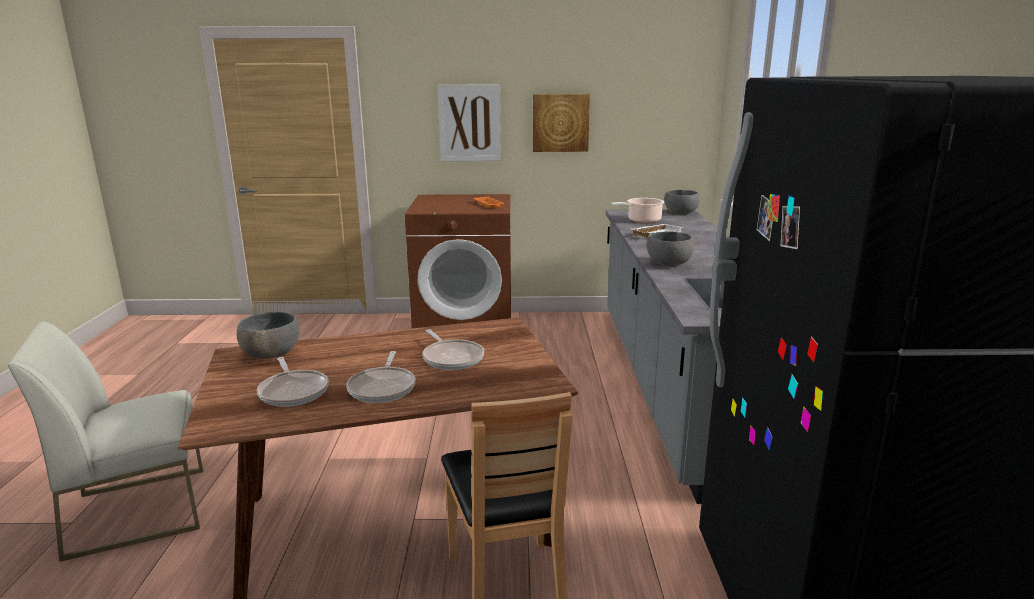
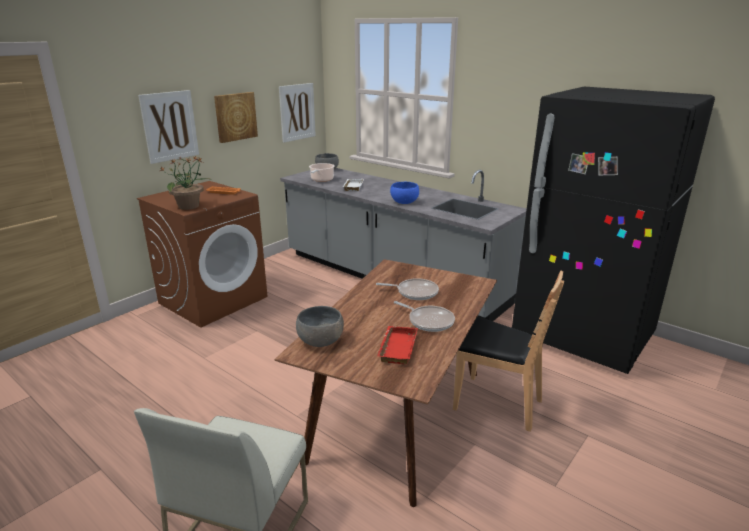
camera: 50 degrees left, 5 degrees up
(293, 391) = (396, 347): frying pan -> red tray
(429, 208) = (189, 206): none -> potted plant
(663, 128) = (297, 112): none -> picture
(669, 263) = (404, 202): grey bowl -> blue bowl

